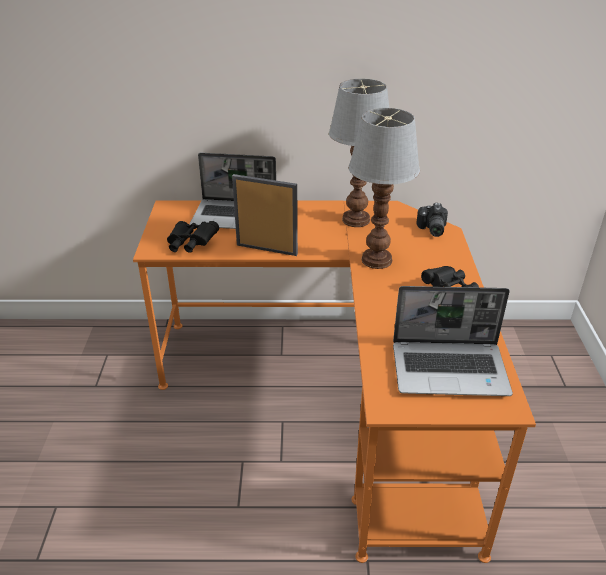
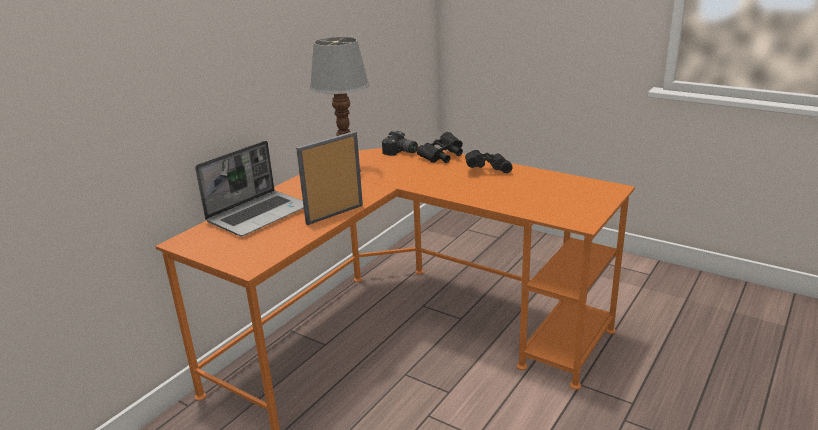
camera: 55 degrees left, 10 degrees down
(191, 245) = (272, 245): black binoculars -> black binoculars (442, 157)
(377, 260) = (413, 180): table lamp -> none
(450, 369) = (563, 193): laptop -> none

